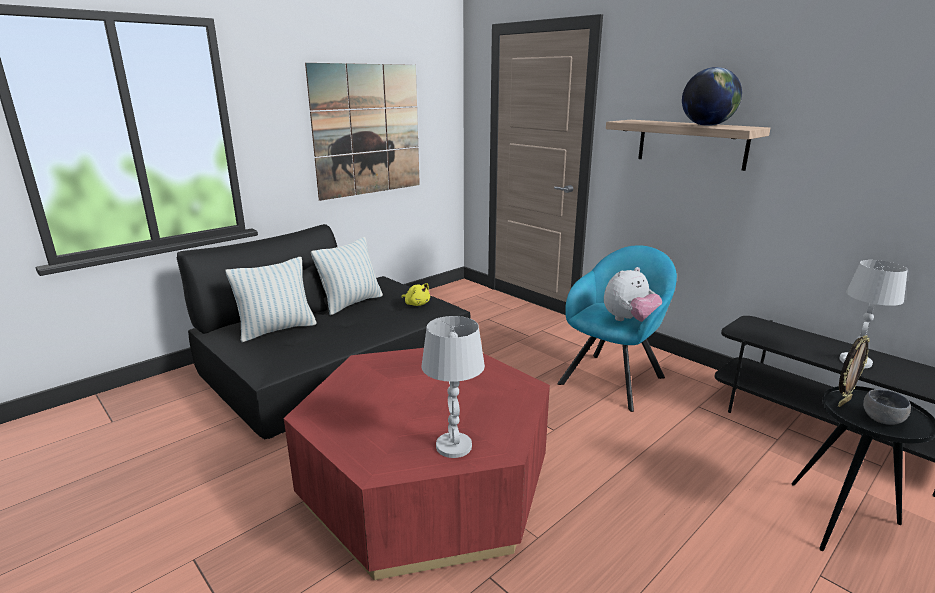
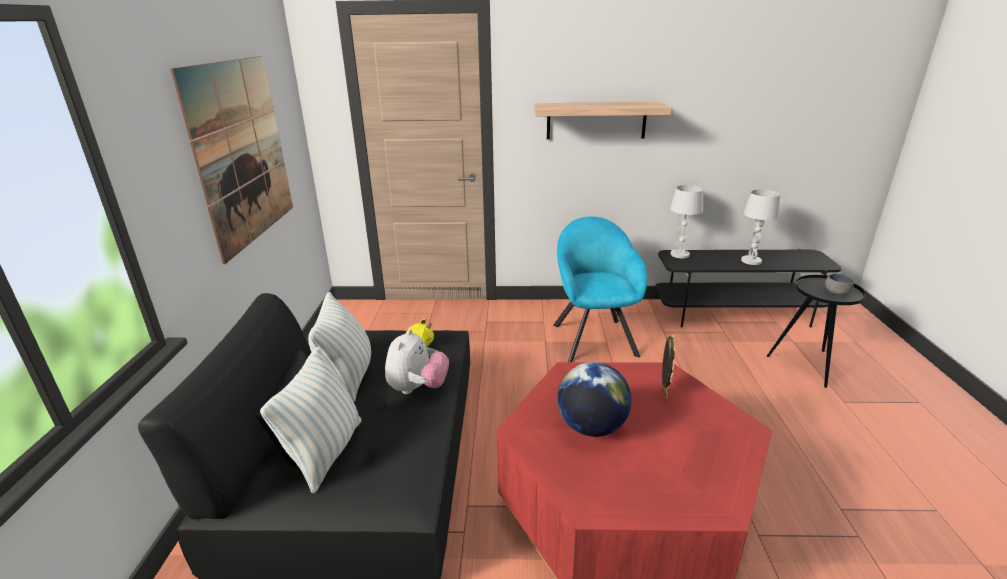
camera: 45 degrees left, 5 degrees up
(454, 446) = (722, 449): white table lamp -> white table lamp (680, 254)
(629, 321) = (617, 284): plush toy -> plush toy (418, 388)
(706, 125) = (624, 105): globe -> globe (591, 427)
(843, 402) = (809, 290): picture frame -> picture frame (664, 391)

